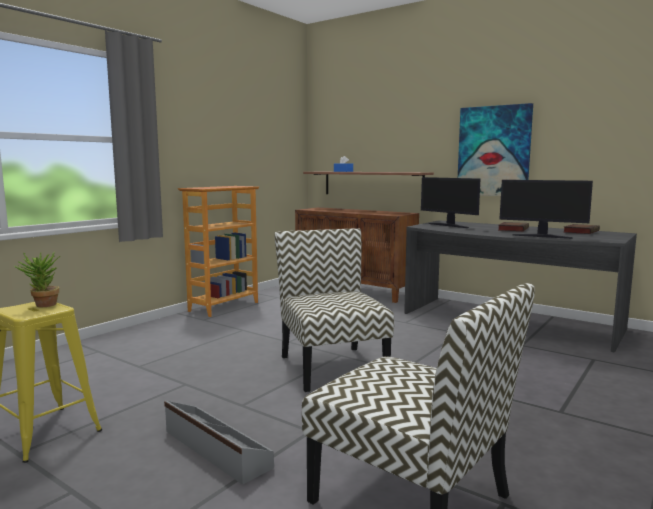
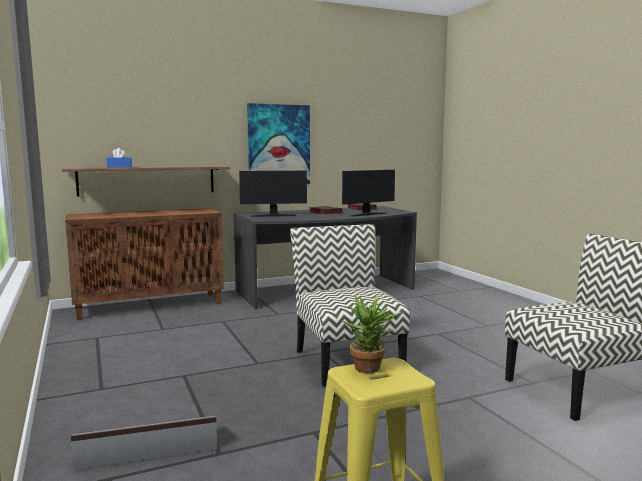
camera: 60 degrees left, 0 degrees up
(215, 449) = (479, 440): grey storage box -> grey storage box (148, 450)
(223, 306) = (70, 369): bookcase -> none
(331, 367) = (347, 361): chair -> chair turned 60 degrees clockwise

